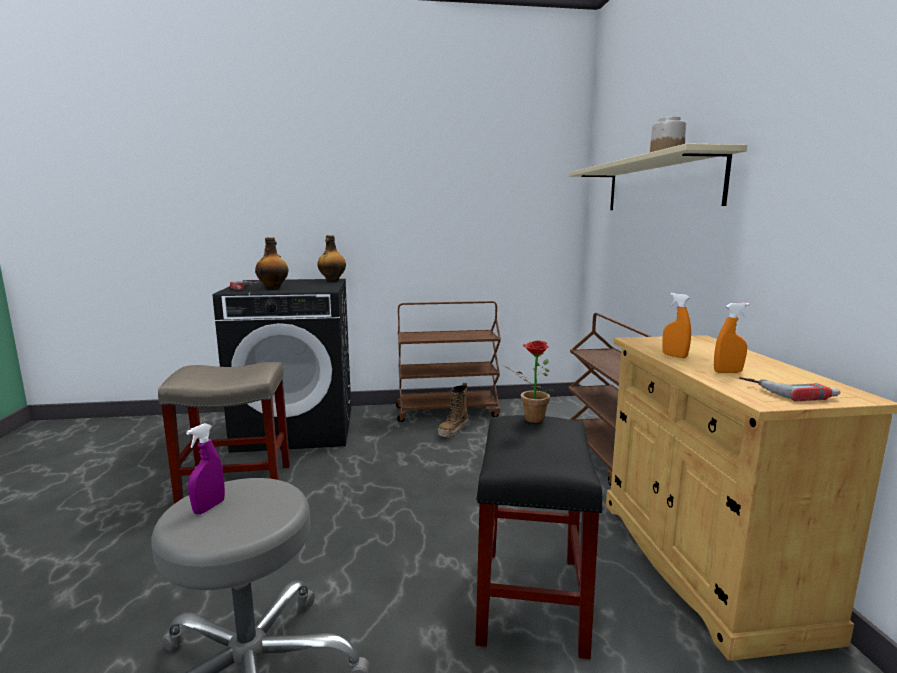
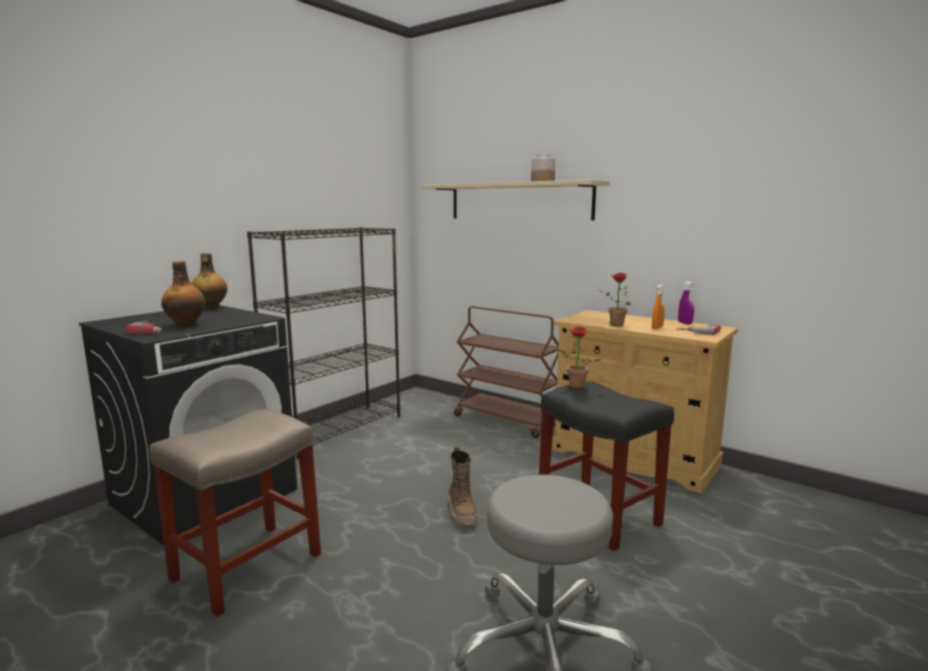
camera: 45 degrees left, 0 degrees up
(209, 507) = (534, 506): purple spray bottle -> purple spray bottle (685, 323)
(447, 411) = (337, 429): brown cart -> black bookcase
(453, 431) = (372, 442): boot -> boot (462, 513)
(674, 356) = (613, 324): orange spray bottle -> potted plant

